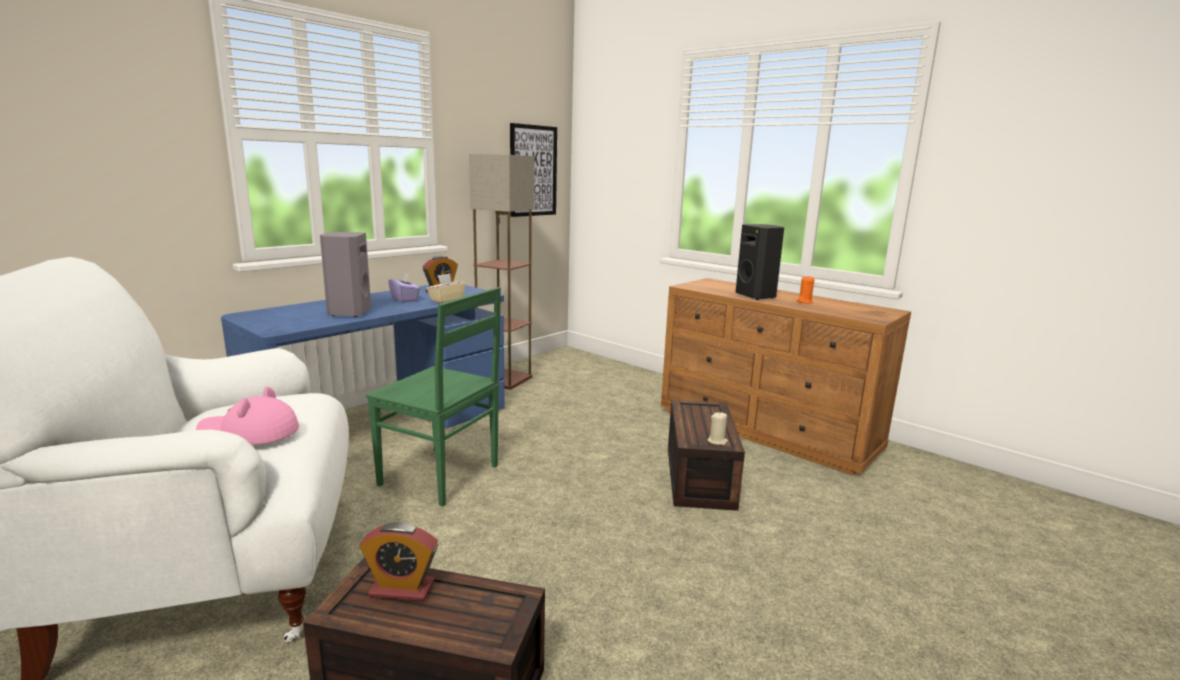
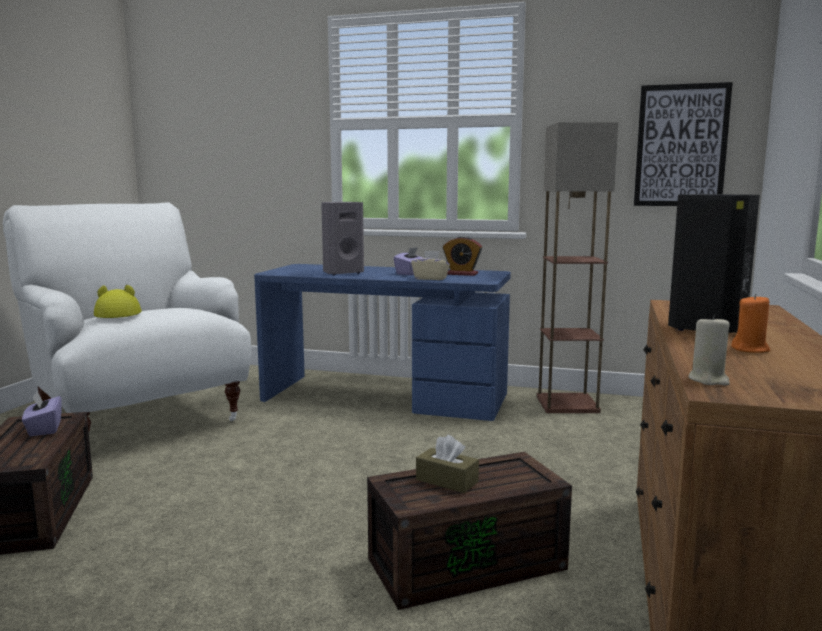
camera: 65 degrees right, 5 degrees down
(248, 433) = (119, 314): pink hat -> yellow hat
(402, 589) = (44, 429): alarm clock -> purple tissue box
(442, 476) = (324, 437): green chair -> none
(701, 428) = (447, 481): none -> brown tissue box
(717, 441) = (412, 496): beige candle -> beige candle (708, 380)

